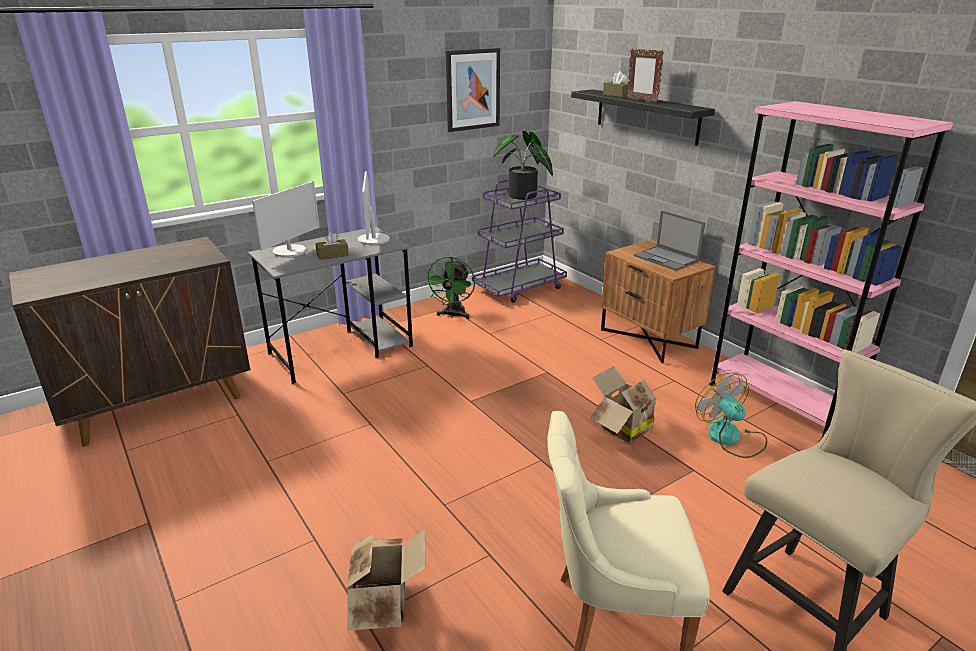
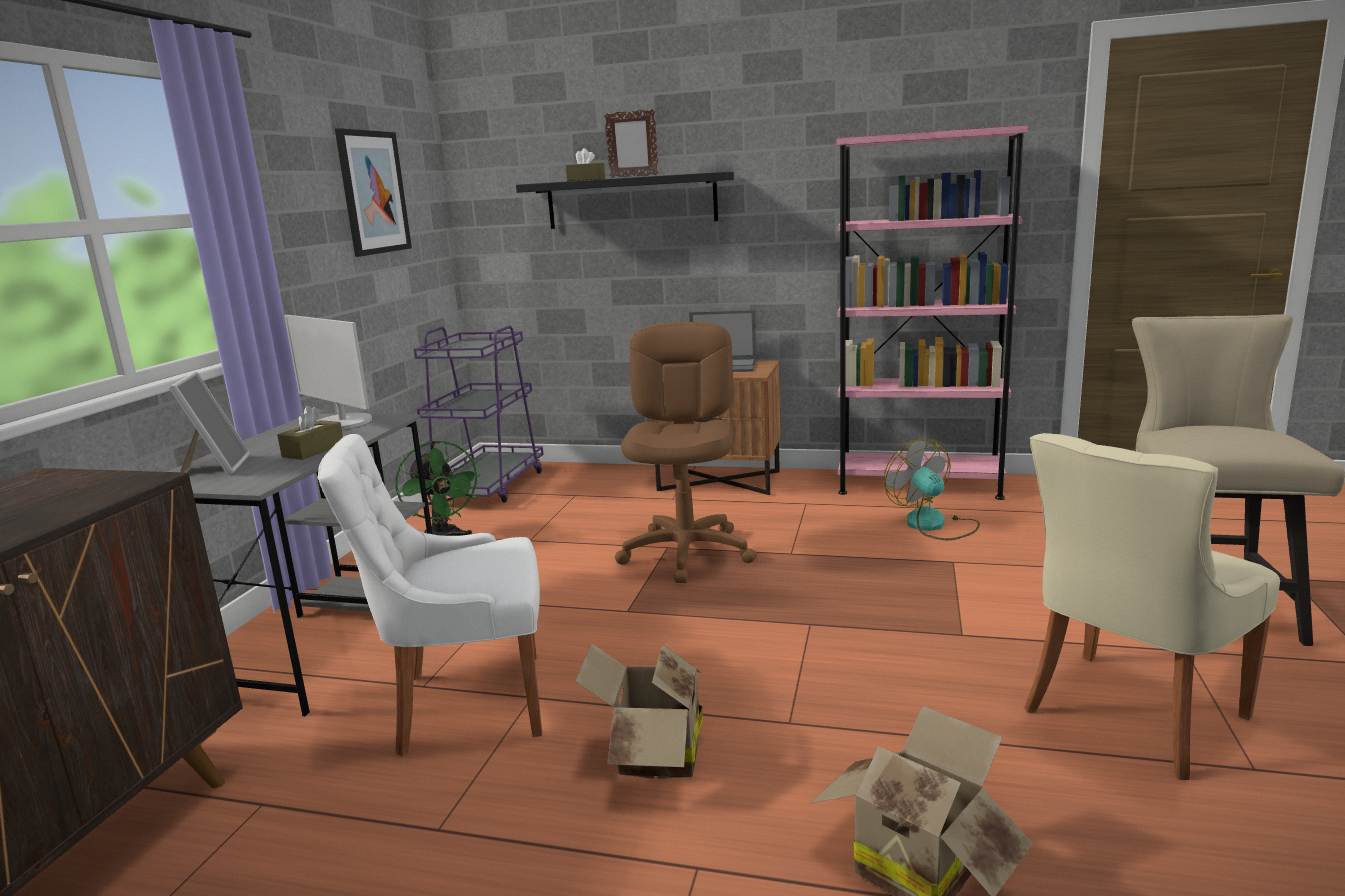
camera: 40 degrees left, 10 degrees down
(290, 251) = (216, 467): monitor -> picture frame
(344, 411) = (464, 703): none -> white chair
(523, 197) = (472, 347): potted plant -> none
(551, 381) = (687, 553): none -> brown office chair
(622, 428) = (833, 560): cardboard box -> cardboard box (652, 757)
(730, 438) = (933, 525): fan -> fan turned 45 degrees clockwise

